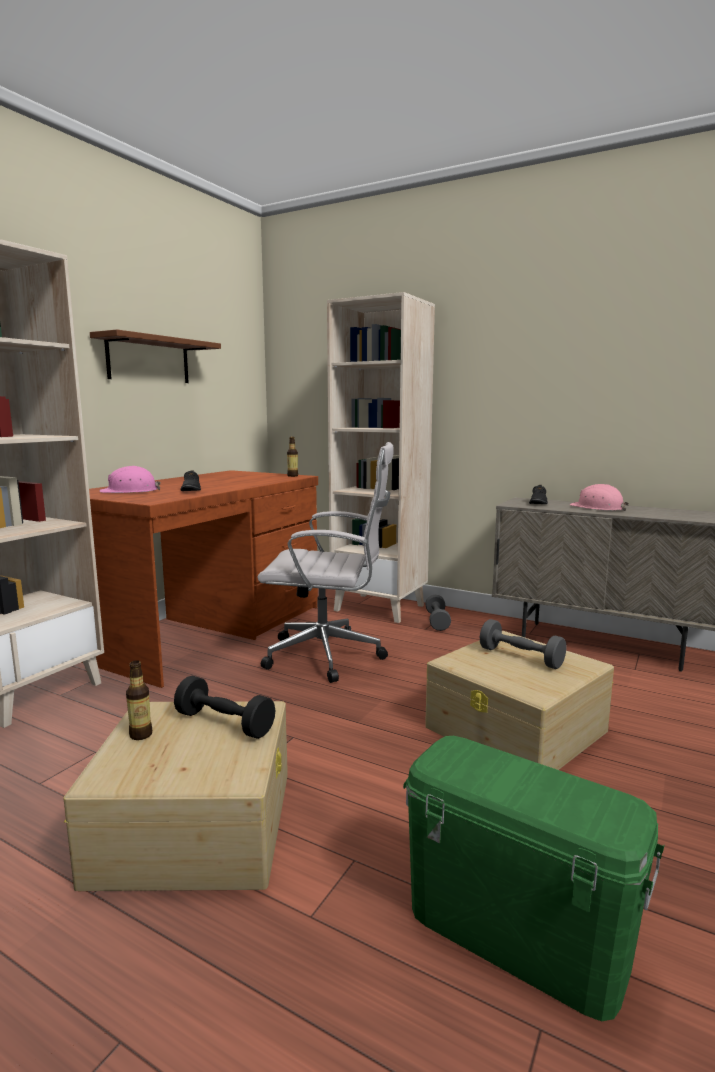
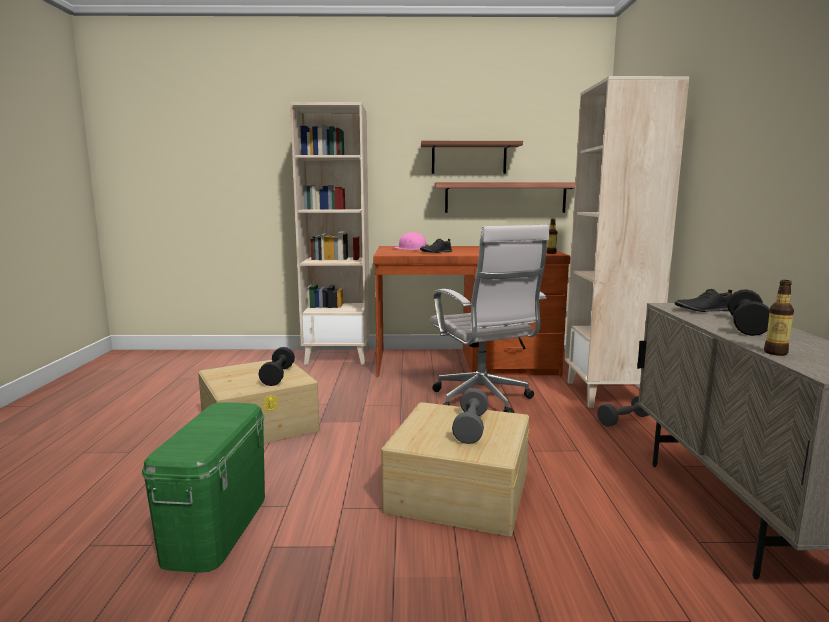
camera: 60 degrees right, 0 degrees up
(141, 735) = (254, 366): bottle -> bottle (775, 353)
(189, 413) = (505, 197): none -> shelf
(597, 507) = (746, 326): pink hard hat -> black dumbbell

